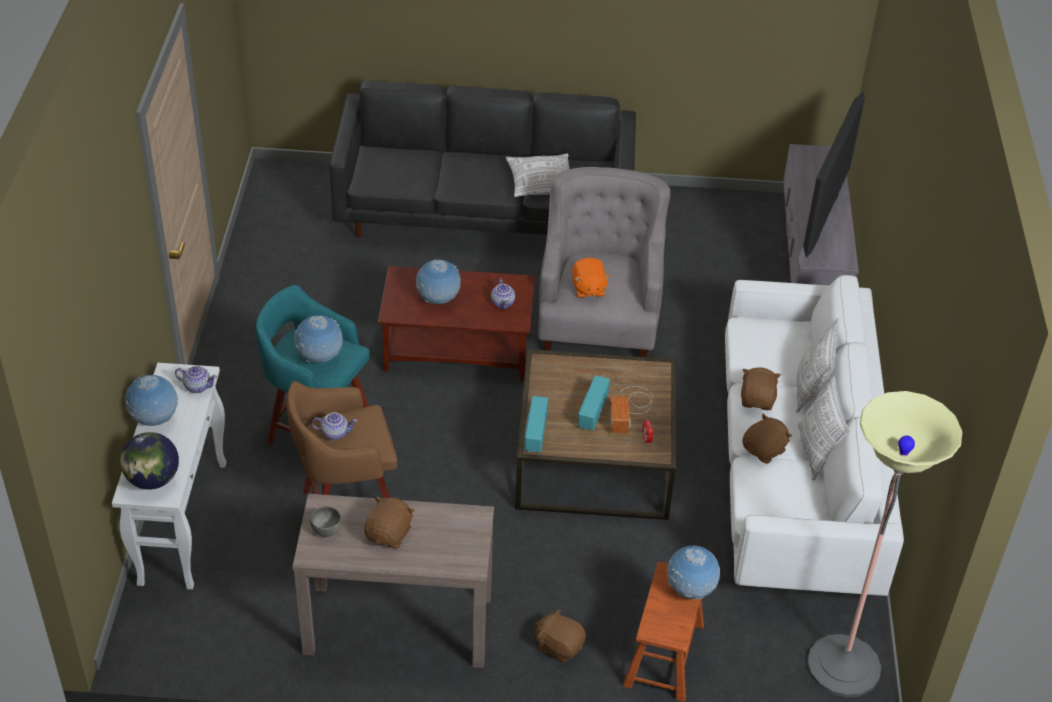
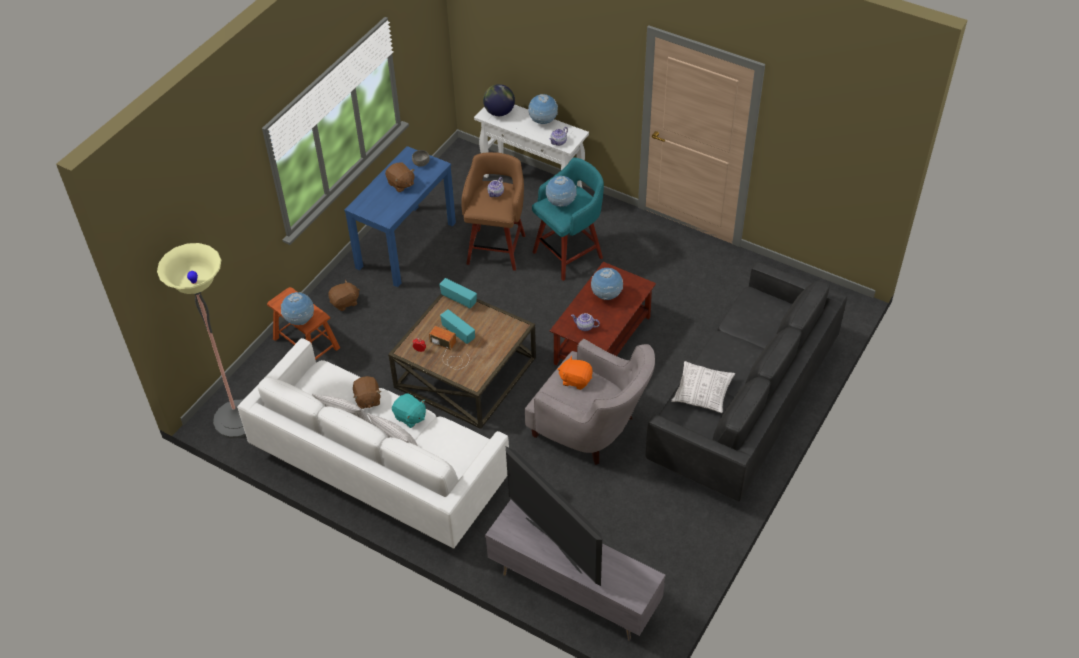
camera: 120 degrees right, 5 degrees up
(397, 625) = (406, 244): brown console table -> blue console table
(757, 400) = (410, 417): brown plush toy -> turquoise plush toy

